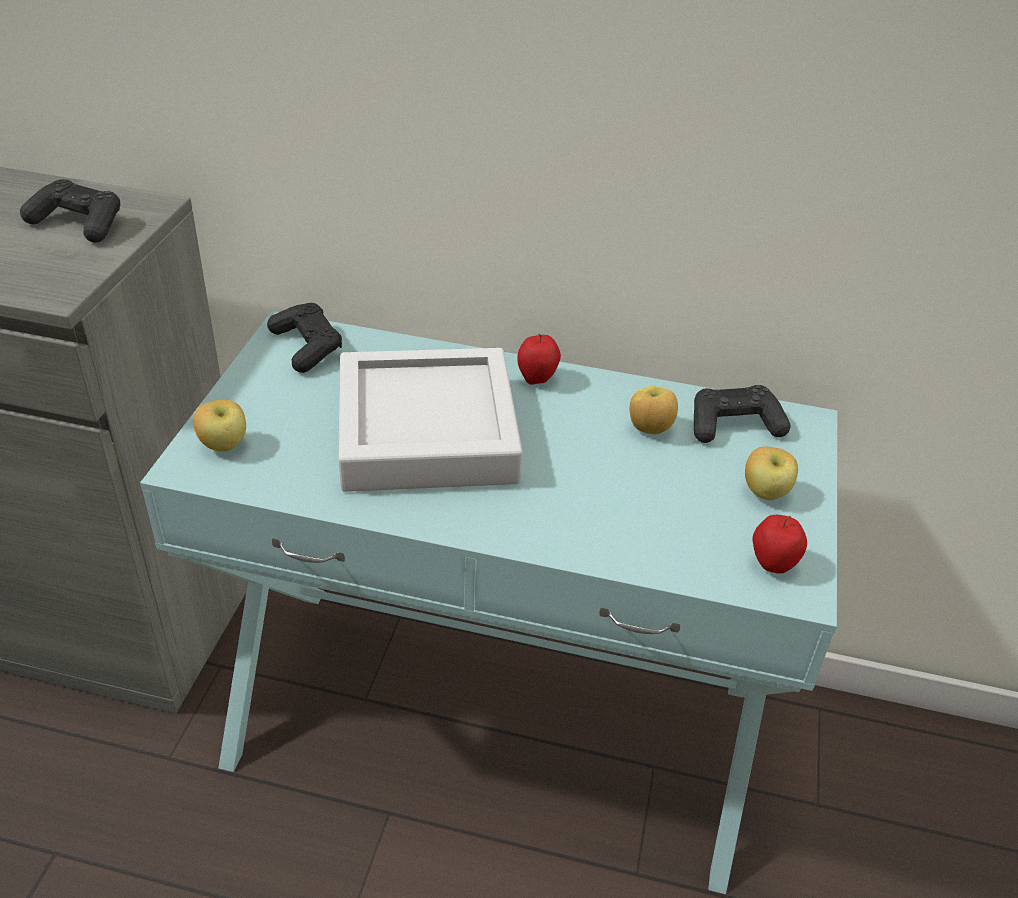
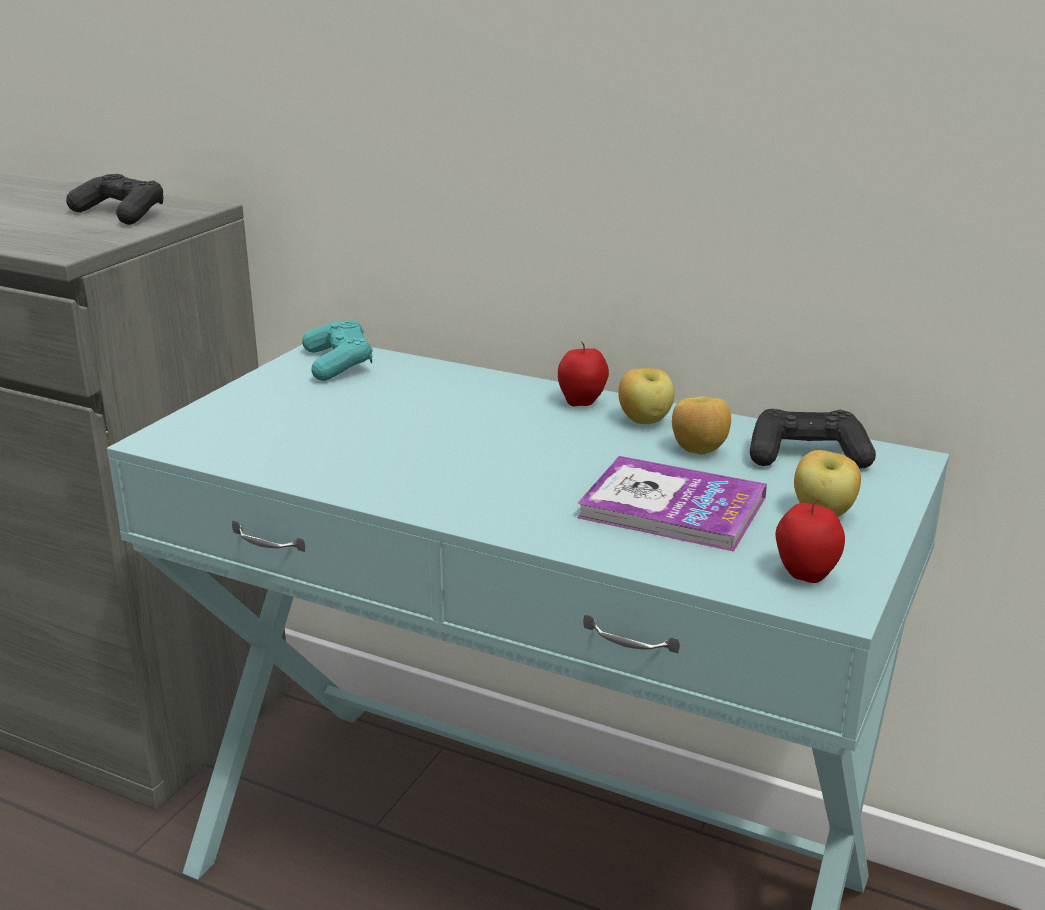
camera: 15 degrees right, 15 degrees down
(224, 445) = (209, 427): apple -> apple (645, 422)
(307, 347) = (338, 363): black game controller -> turquoise game controller
(427, 432) = (434, 434): grey tray -> none
(650, 500) = (672, 508): none -> book

